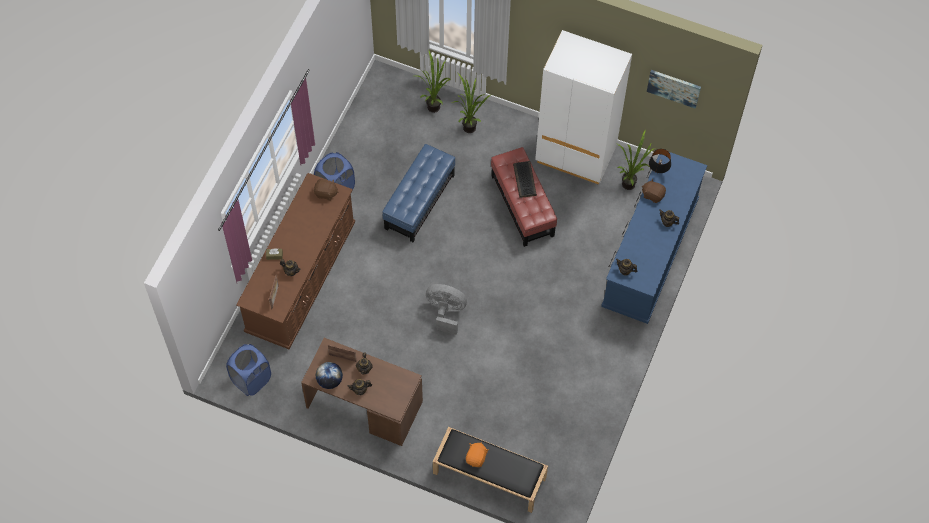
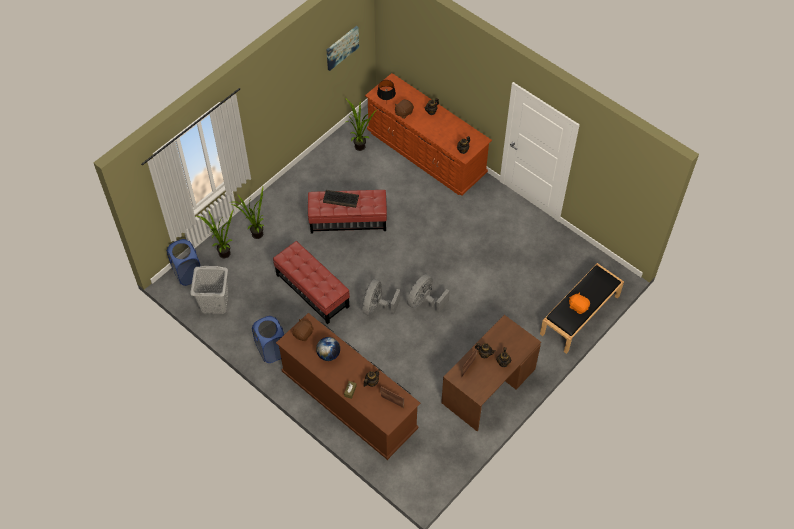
camera: 70 degrees left, 5 degrees down
(251, 379) = (434, 468): blue laundry basket -> blue laundry basket (187, 273)
(330, 381) = (486, 383): globe -> globe (328, 354)
(371, 120) = (214, 303): none -> grey laundry basket
(419, 202) = (312, 291): blue ottoman -> red ottoman
(422, 268) = (377, 307): none -> grey fan
(575, 155) = (318, 172): white wardrobe -> none
(649, 254) = (426, 153): blue dresser -> brown dresser

